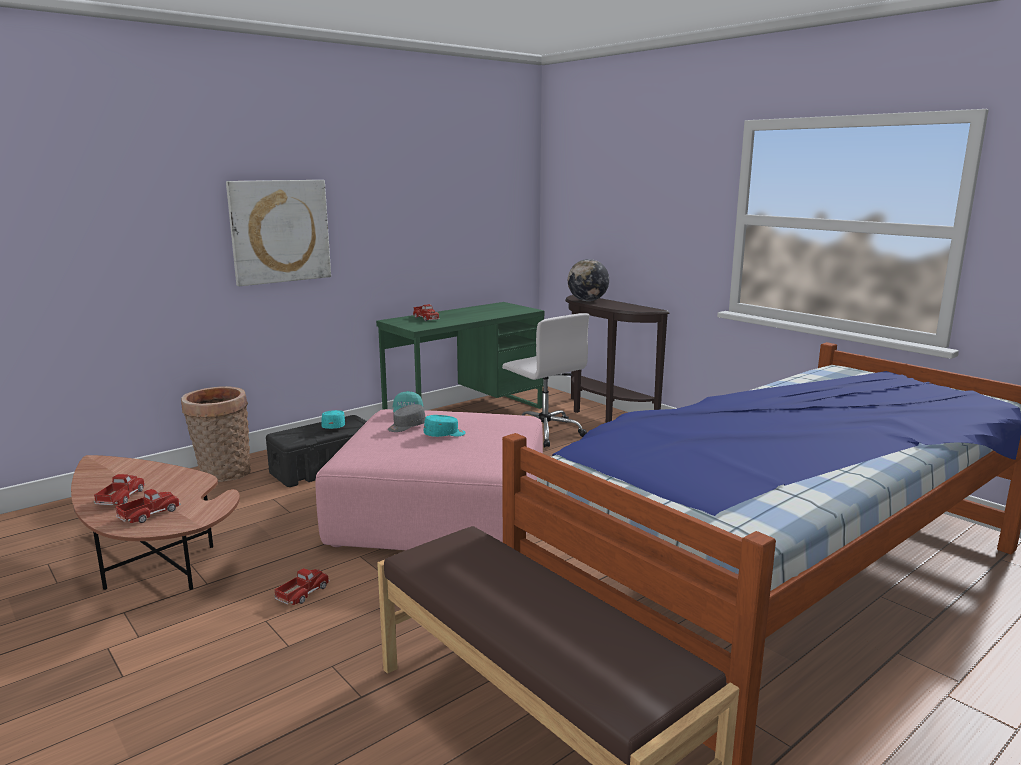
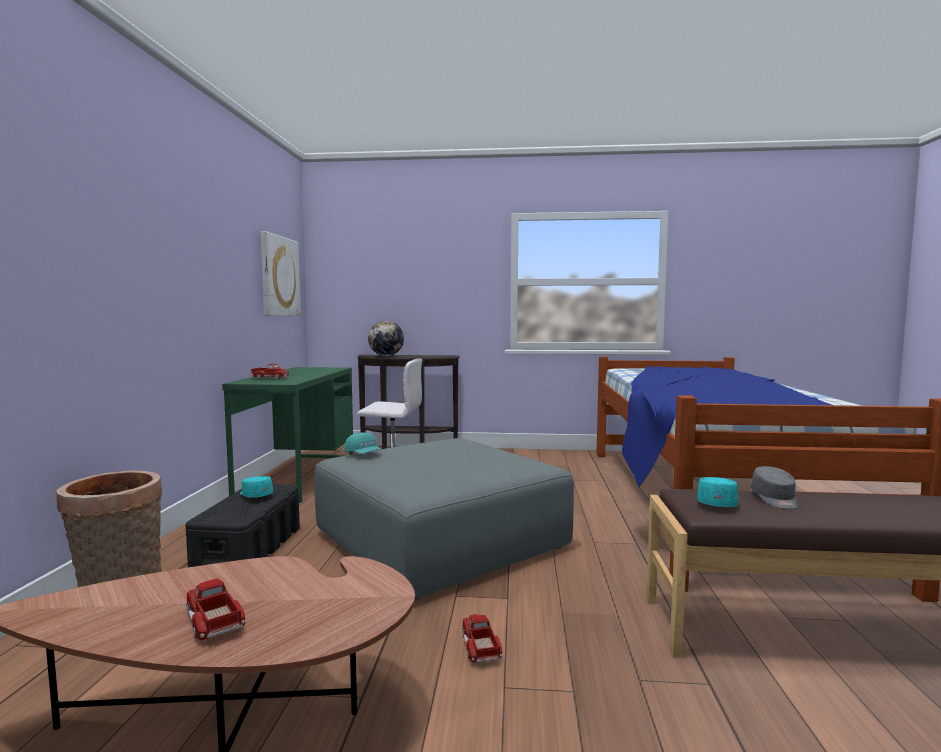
camera: 45 degrees left, 10 degrees down
(149, 514) = (312, 615): toy truck -> none
(279, 231) = (141, 272): picture -> picture (279, 276)
(406, 426) = (399, 460): grey cap -> grey cap (775, 499)
(439, 510) = (438, 540): pink ottoman -> grey ottoman
(444, 435) = (446, 457): turquoise cap -> turquoise cap (717, 503)

